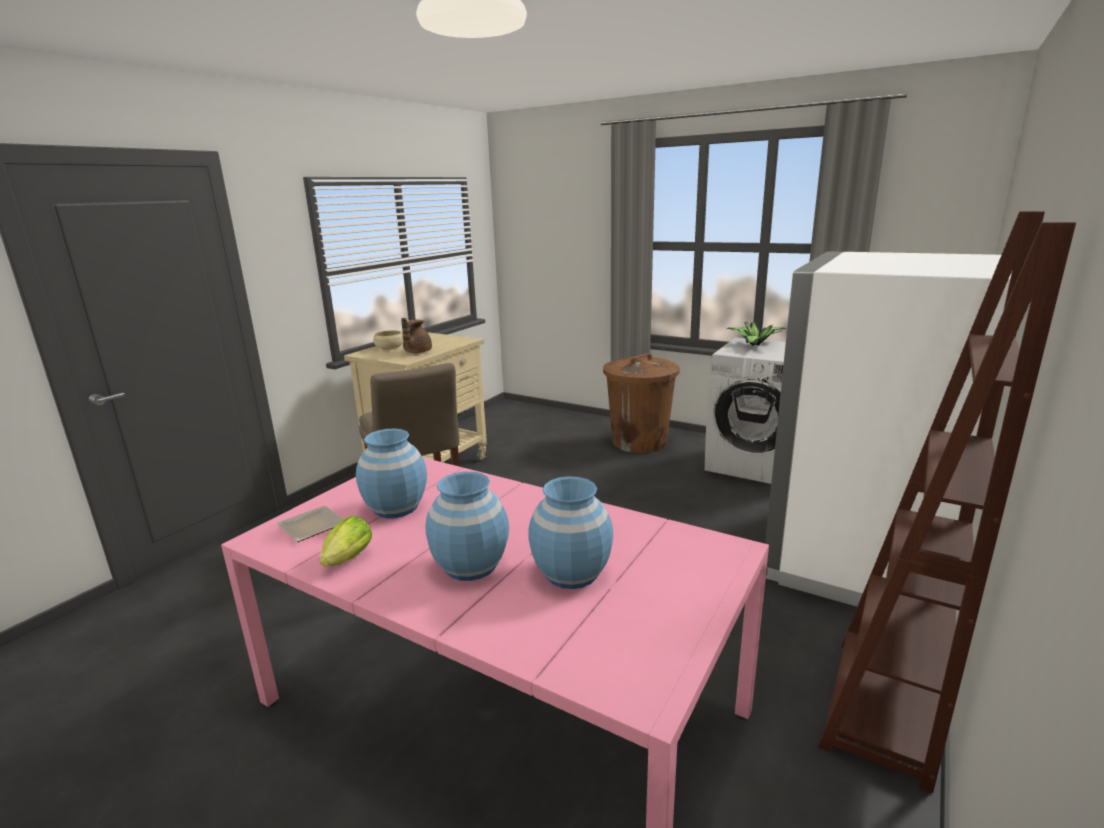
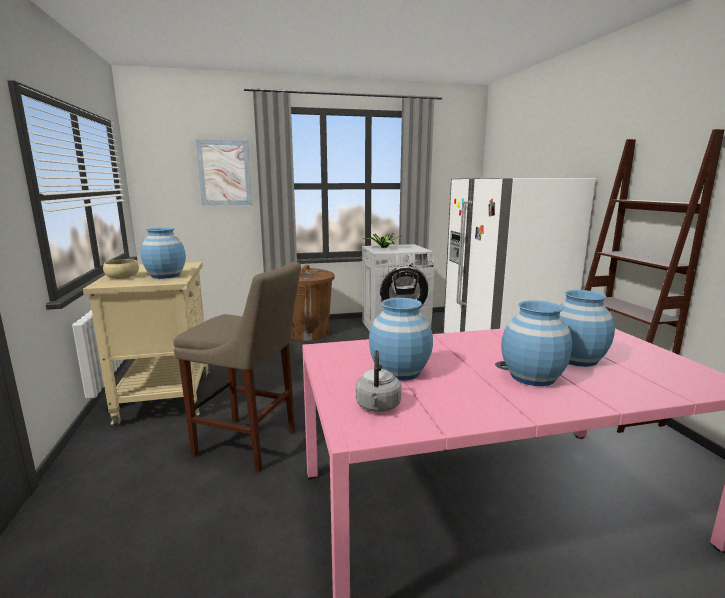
camera: 45 degrees left, 5 degrees down
(311, 528) = (378, 407): plate -> grey kettle
(346, 561) = (464, 410): lettuce -> none
(416, 352) = (166, 275): brown teapot -> blue vase
(581, 228) = (224, 173): none -> picture

